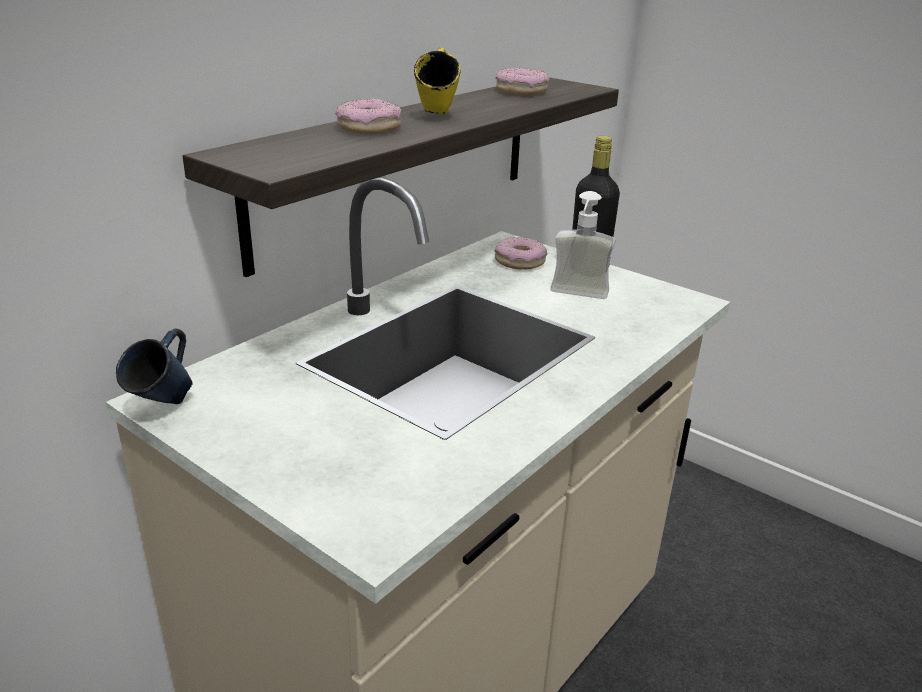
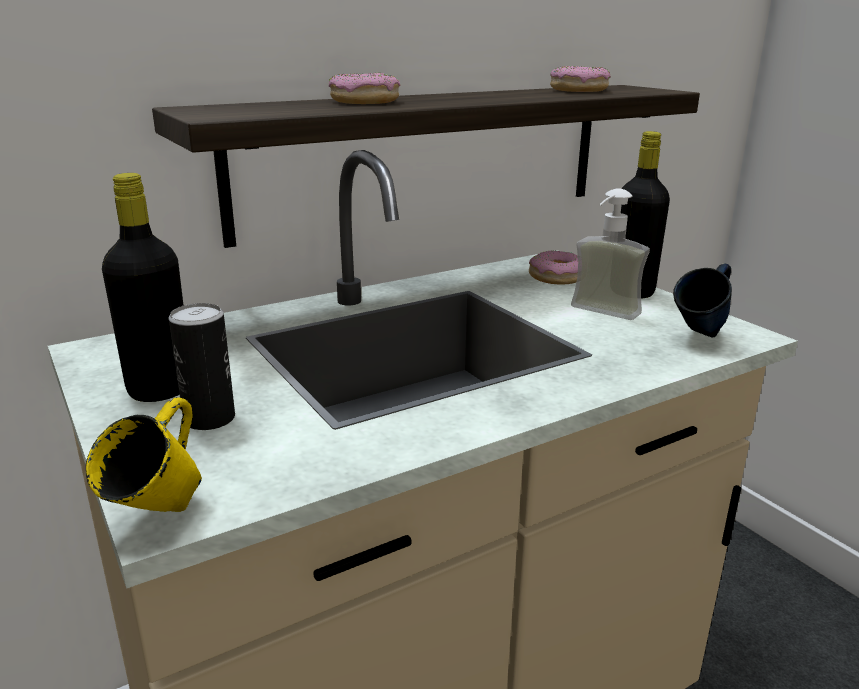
camera: 20 degrees right, 5 degrees down
(164, 407) = (90, 357): blue mug -> blue mug (700, 338)
(264, 429) = (160, 389): none -> black bottle
(334, 449) = (209, 419): none -> can
(437, 116) = (453, 98): yellow mug -> yellow mug (160, 517)

